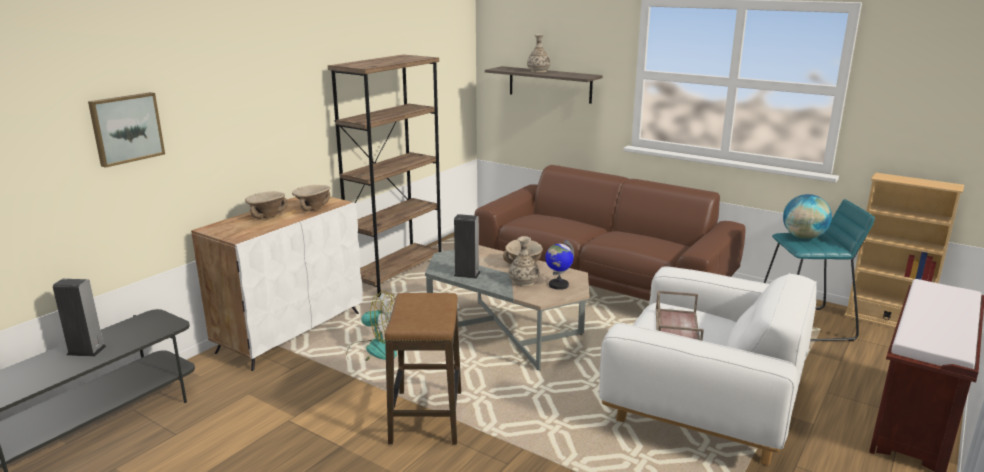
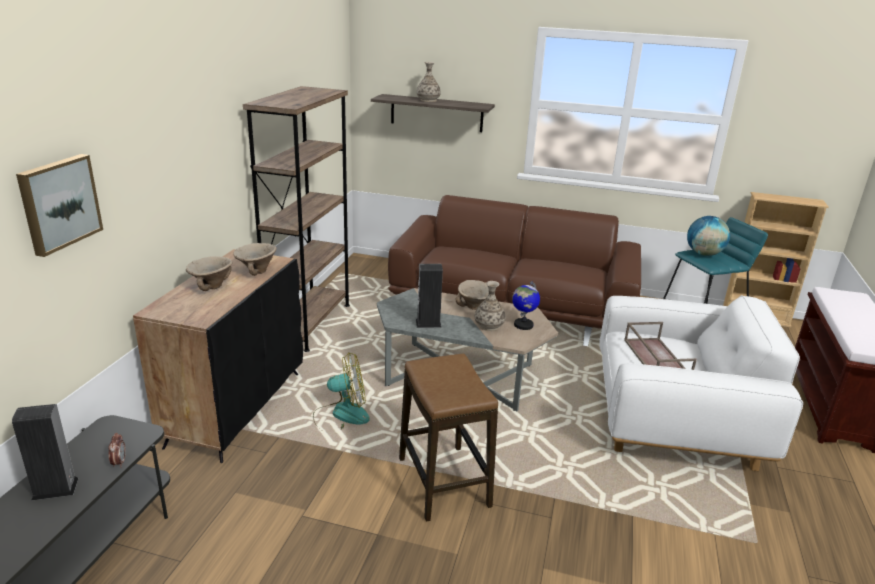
camera: 20 degrees left, 5 degrees up
(141, 341) = (119, 462): none -> alarm clock
(291, 332) = (236, 407): white cabinet -> black cabinet

